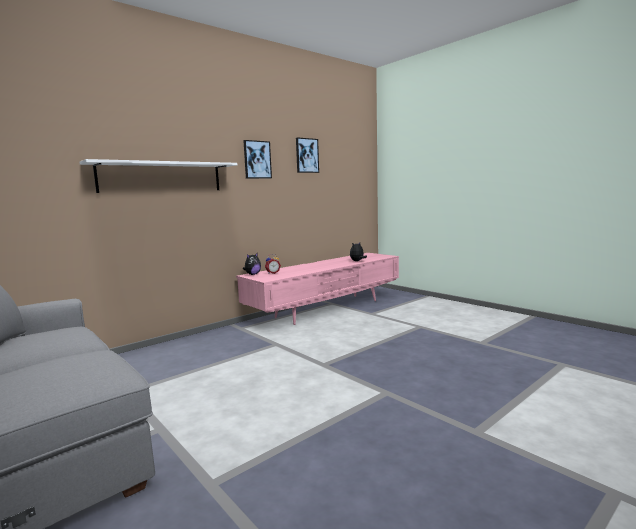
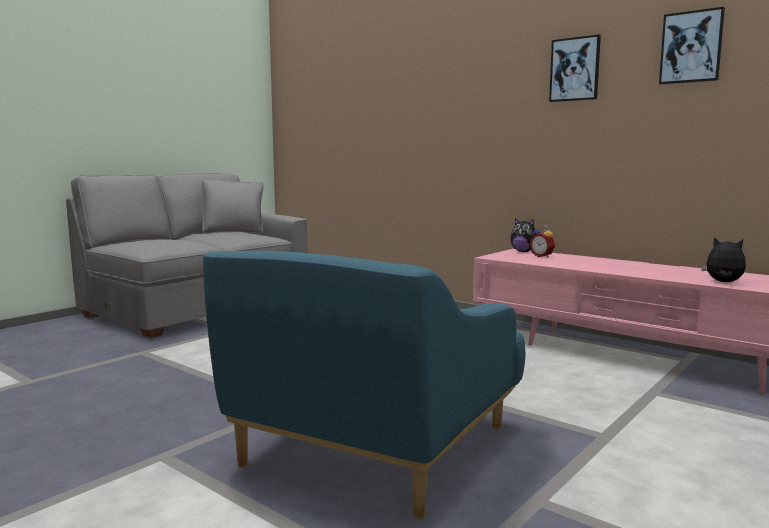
camera: 80 degrees right, 0 degrees up
(162, 177) = (441, 106): white shelf -> none
(441, 368) = (374, 445): none -> blue armchair

